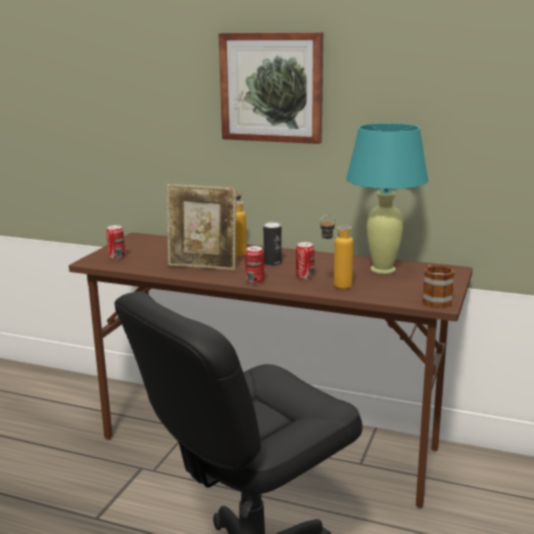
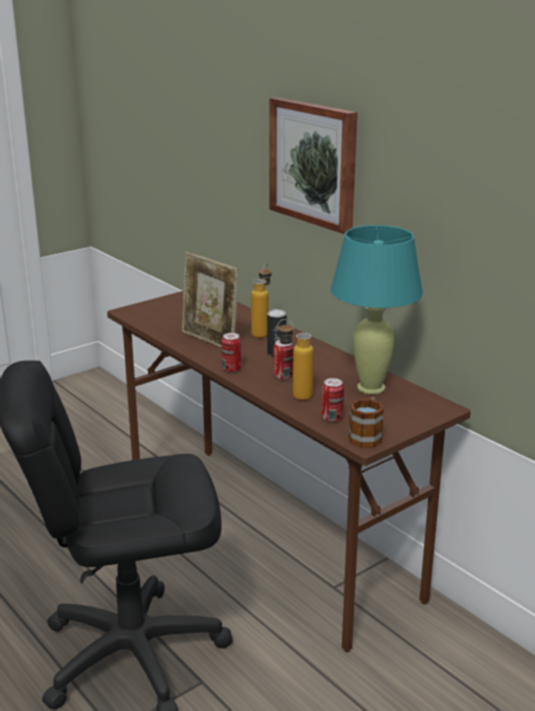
camera: 30 degrees right, 5 degrees up
(117, 257) = (154, 312): can -> can (332, 418)

